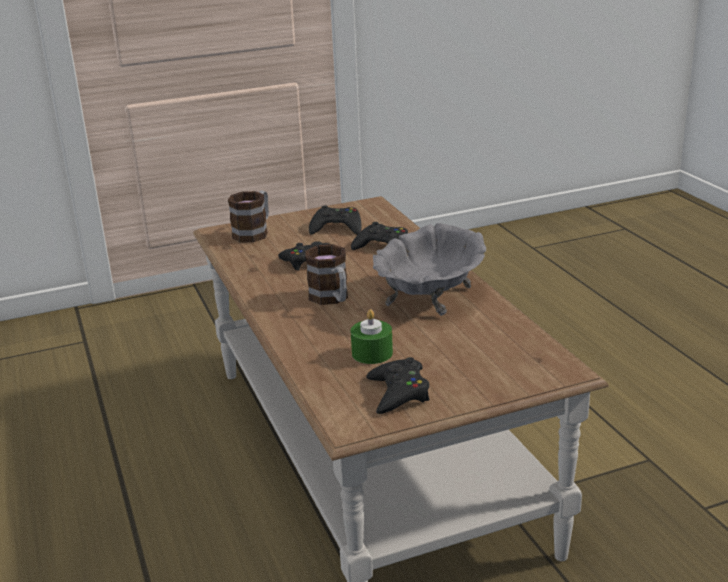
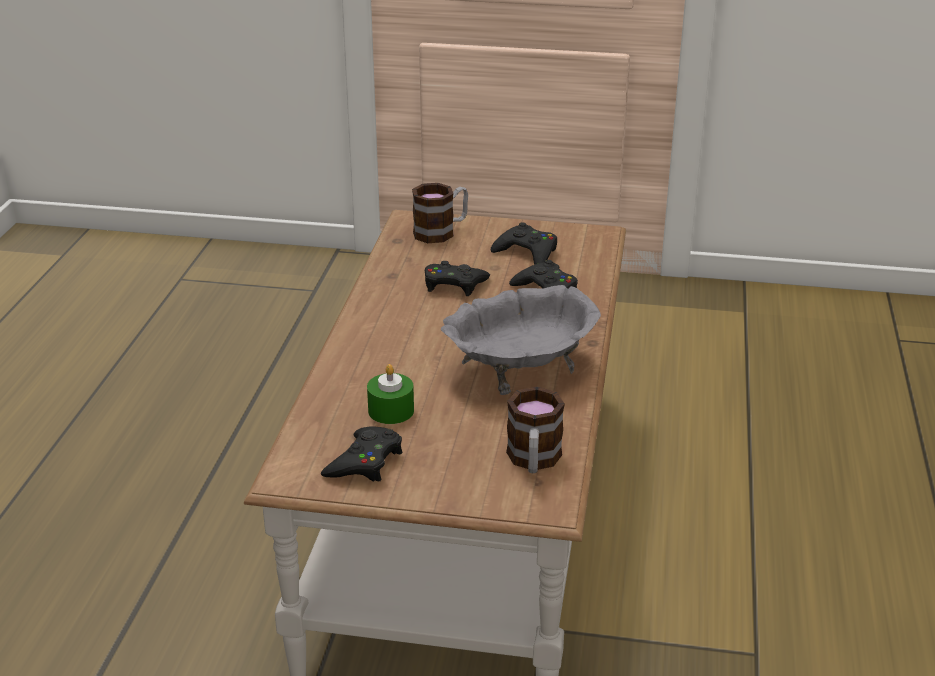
camera: 30 degrees right, 5 degrees up
(332, 299) = (425, 336): mug -> mug (533, 461)

